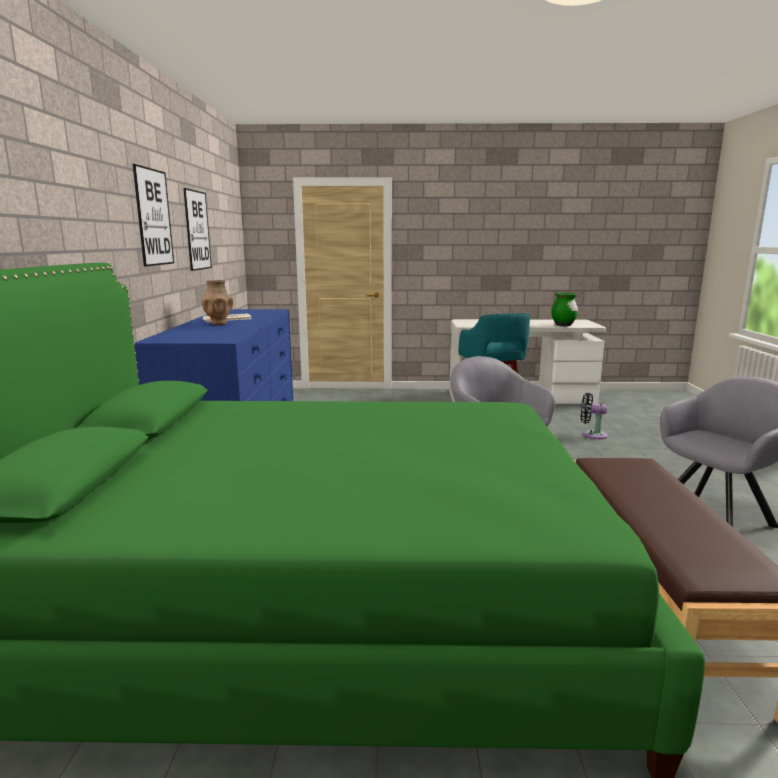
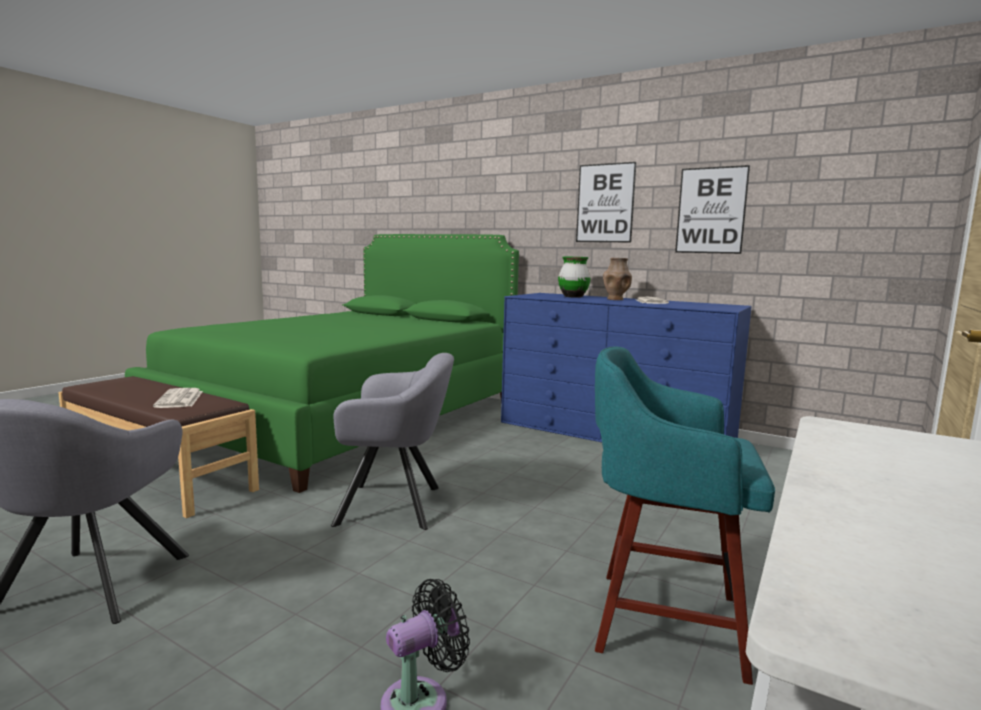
camera: 120 degrees right, 5 degrees down
(563, 325) = (840, 548): green vase -> green vase (573, 296)
(637, 483) = (180, 399): none -> newspaper

